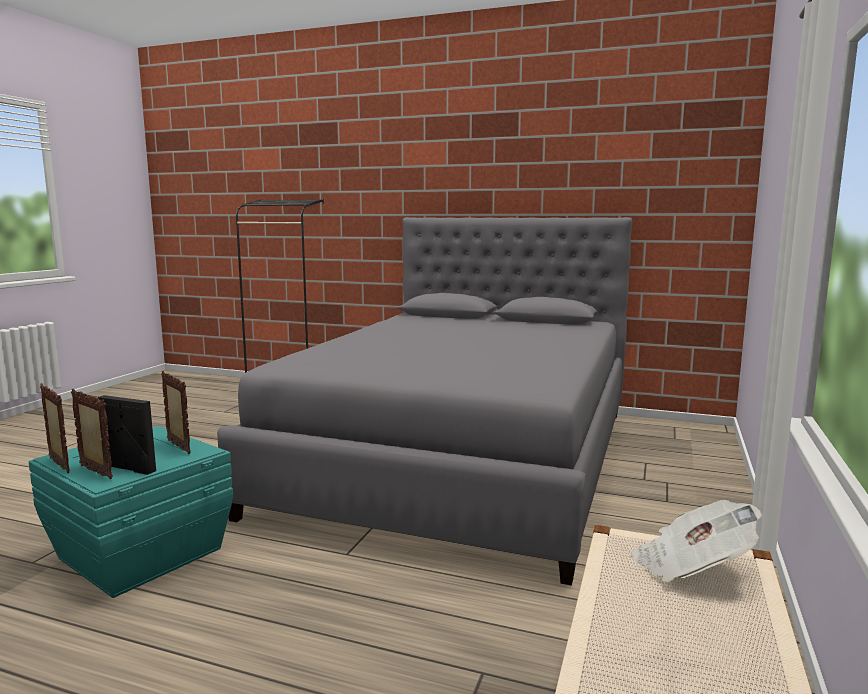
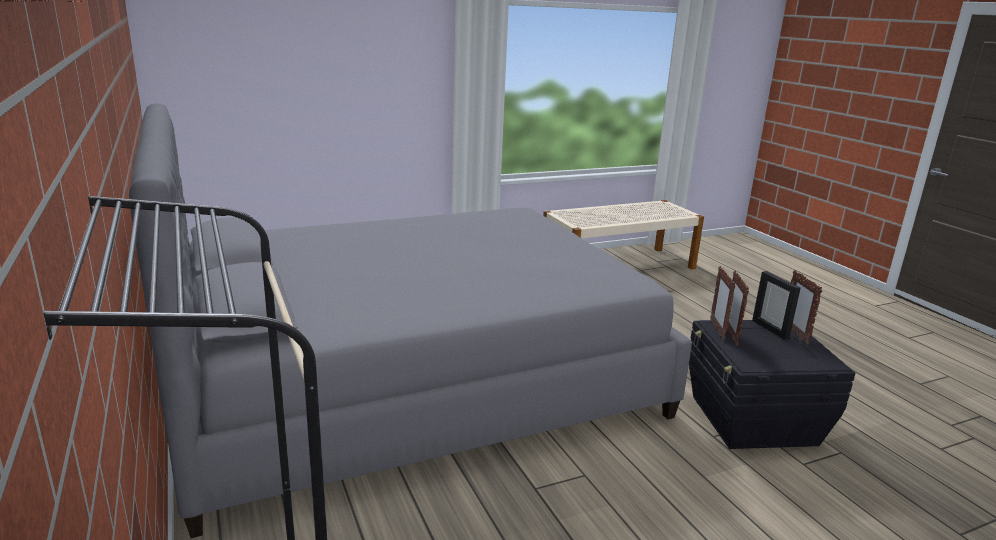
camera: 135 degrees left, 10 degrees up
(59, 465) = (825, 352): picture frame -> picture frame (717, 330)
(141, 552) = (752, 420): turquoise storage box -> black storage box
(691, 567) = (576, 216): newspaper -> none

